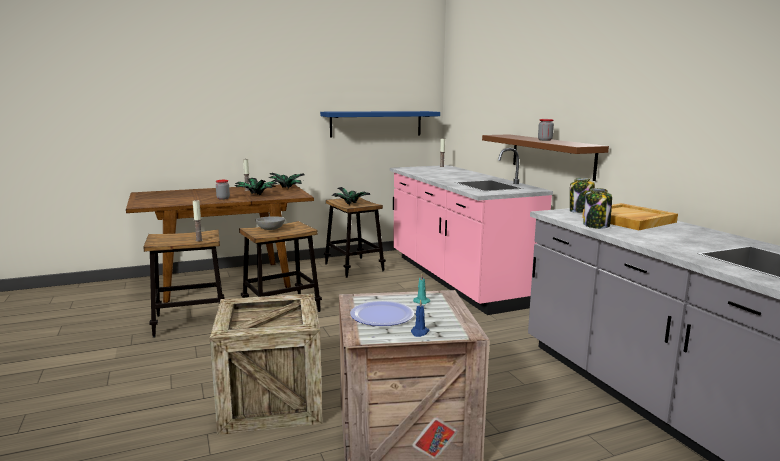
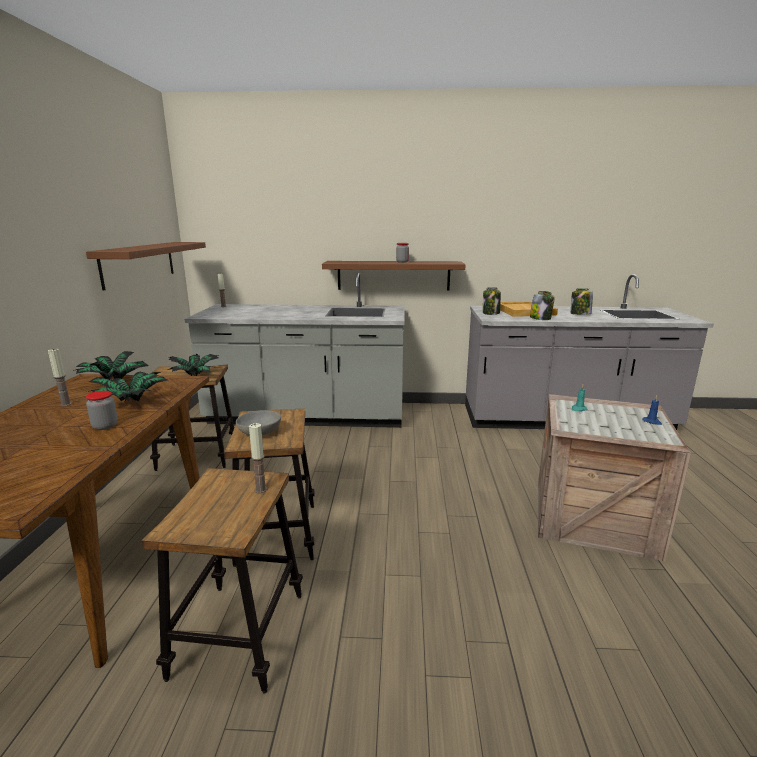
camera: 65 degrees left, 5 degrees up
(271, 401) = (530, 584): crate -> none
(376, 123) = (139, 263): blue shelf -> brown shelf
(382, 315) = (613, 427): plate -> none
(456, 279) = (307, 416): pink counter -> grey counter
(675, 238) = (580, 314): none -> jar

